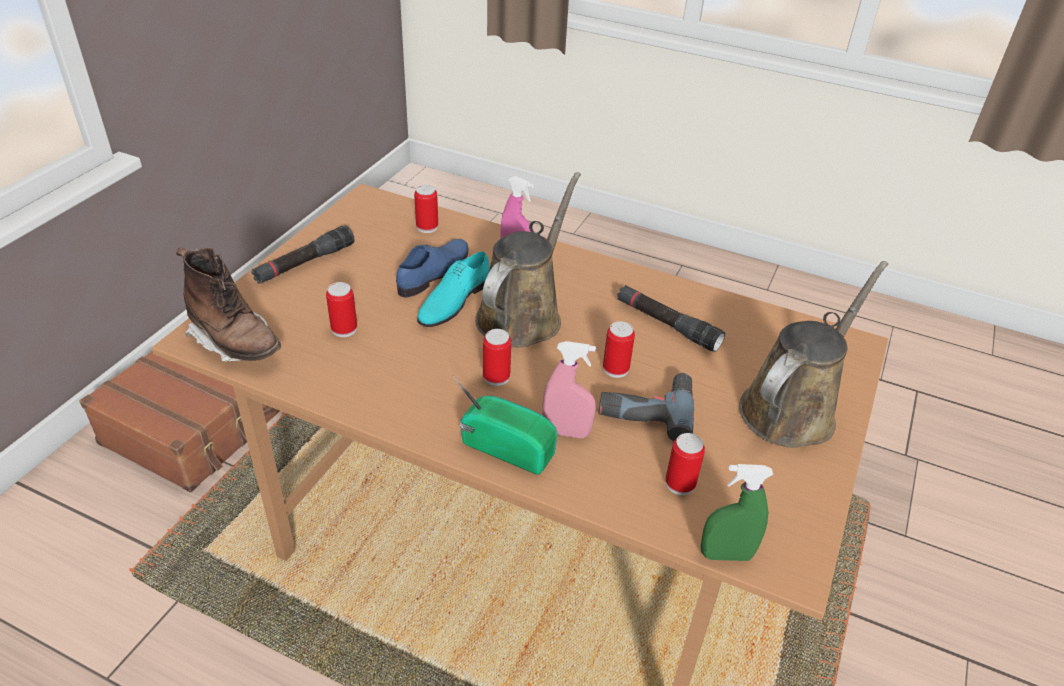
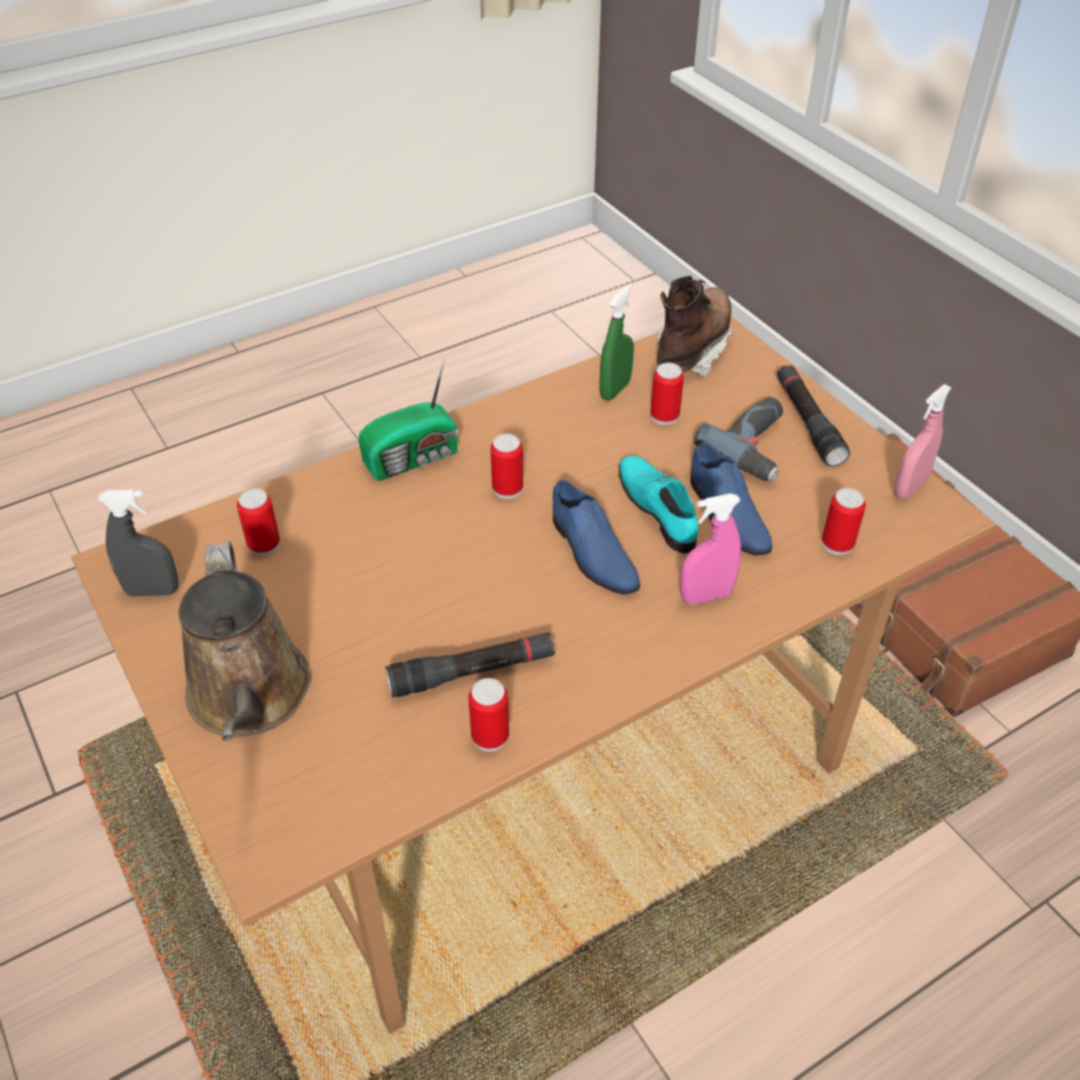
camera: 125 degrees right, 5 degrees up
(235, 342) = (692, 349): brown boot -> brown boot turned 135 degrees clockwise
(523, 315) = (591, 552): brown watering can -> blue shoe
(566, 432) = (393, 502): pink spray bottle -> pink spray bottle (910, 488)
(615, 369) = (441, 582): can -> can (490, 736)
(646, 407) = (369, 575): power drill -> power drill (757, 447)
(726, 555) = (175, 530): green spray bottle -> green spray bottle (615, 390)
(788, 522) = (152, 591): none -> grey spray bottle

